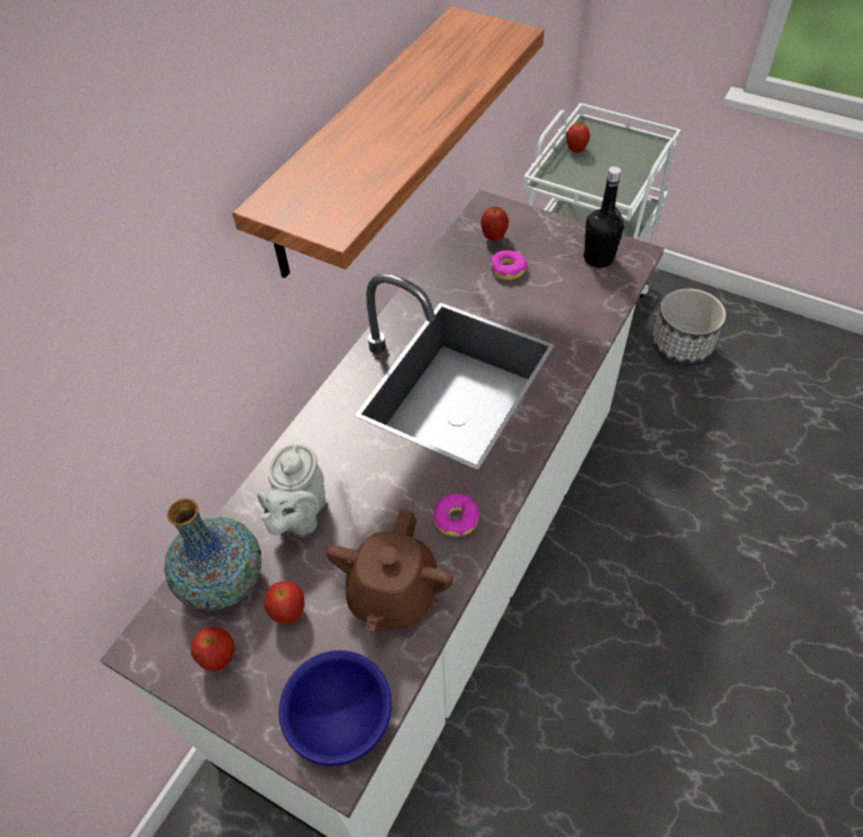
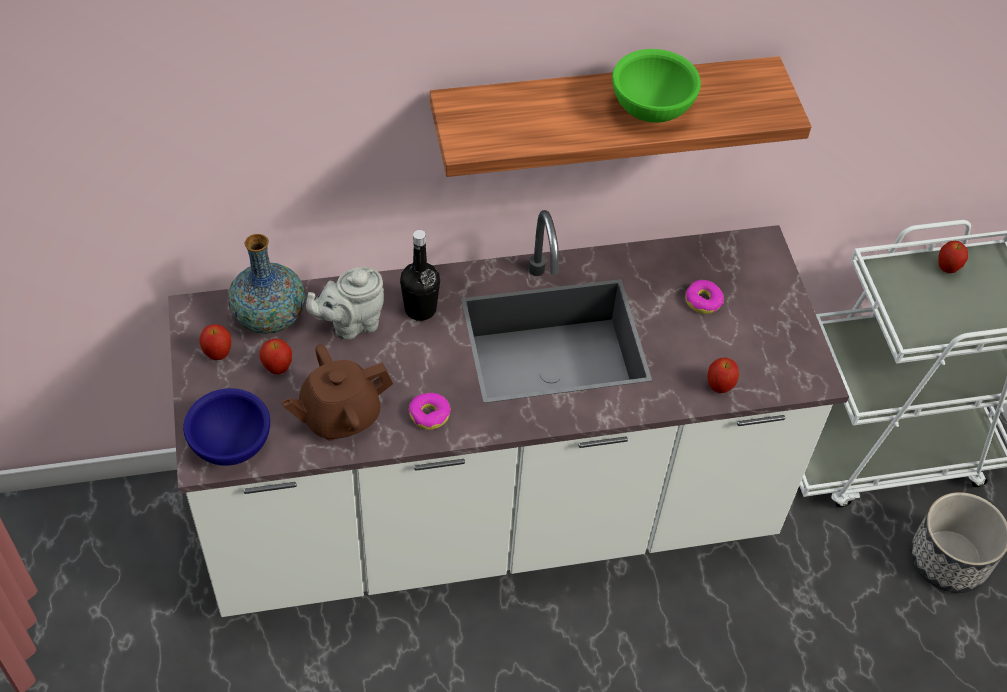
camera: 45 degrees right, 0 degrees up
(429, 95) = (650, 110): none -> green bowl
(494, 237) = (730, 270): apple -> apple (719, 387)
(598, 258) = (783, 356): black bottle -> black bottle (420, 309)

